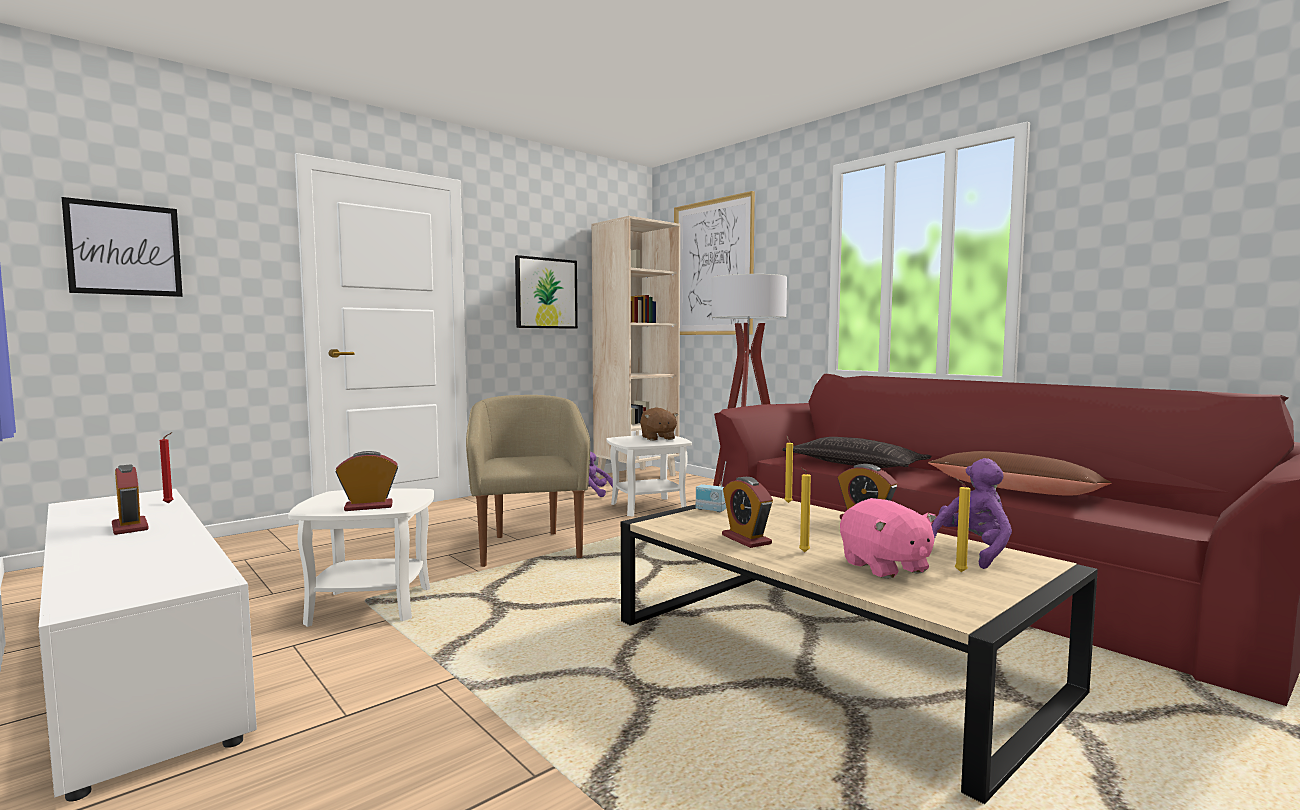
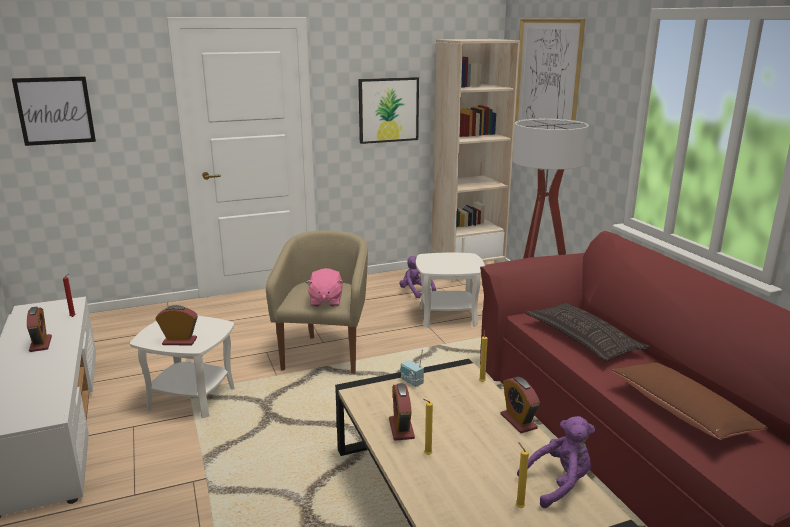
camera: 20 degrees right, 15 degrees up
(657, 438) = (460, 260): brown plush toy -> none
(885, 567) = (468, 487): pink plush toy -> pink plush toy (325, 301)

